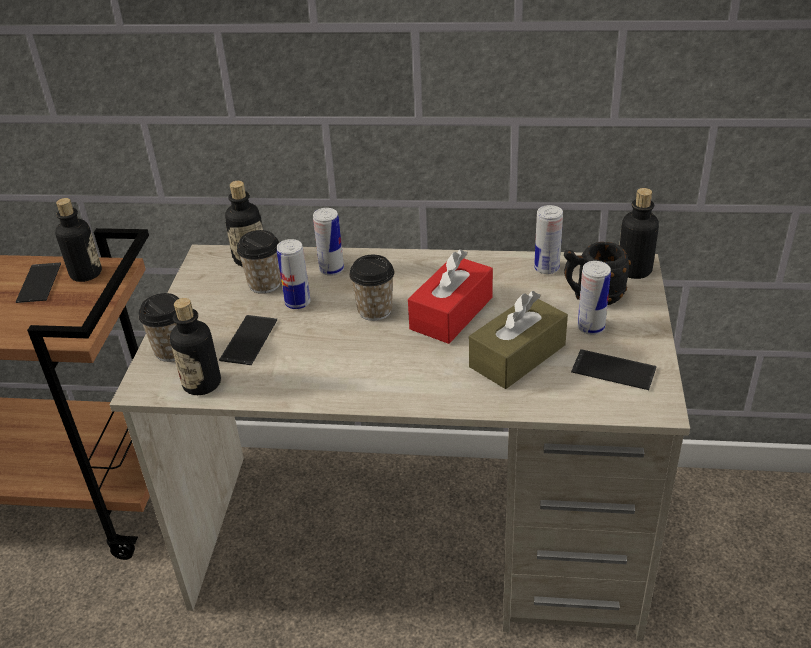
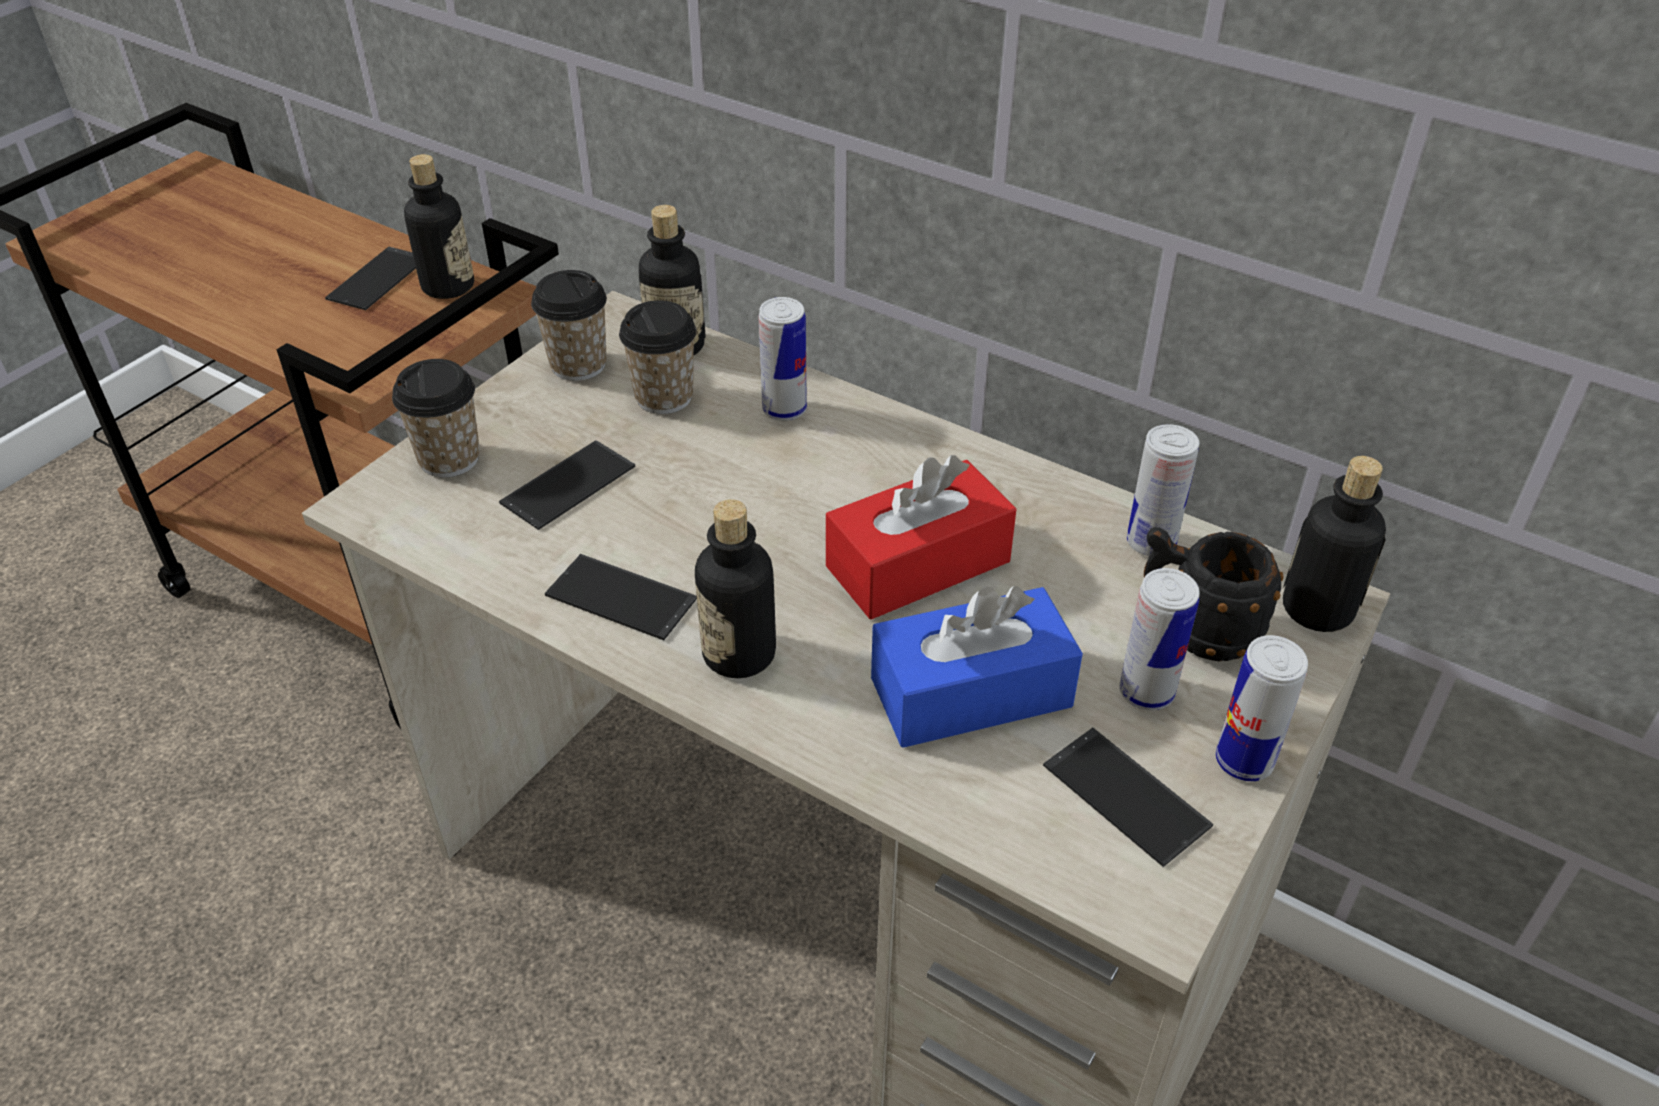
camera: 25 degrees right, 5 degrees up
(202, 383) = (447, 532): bottle -> bottle (739, 654)
(297, 303) = (688, 449): can -> can (1244, 761)
(320, 379) = (621, 597): none -> phone
(375, 311) = (796, 509): cup -> cup (578, 365)
(517, 356) = (971, 692): brown tissue box -> blue tissue box

